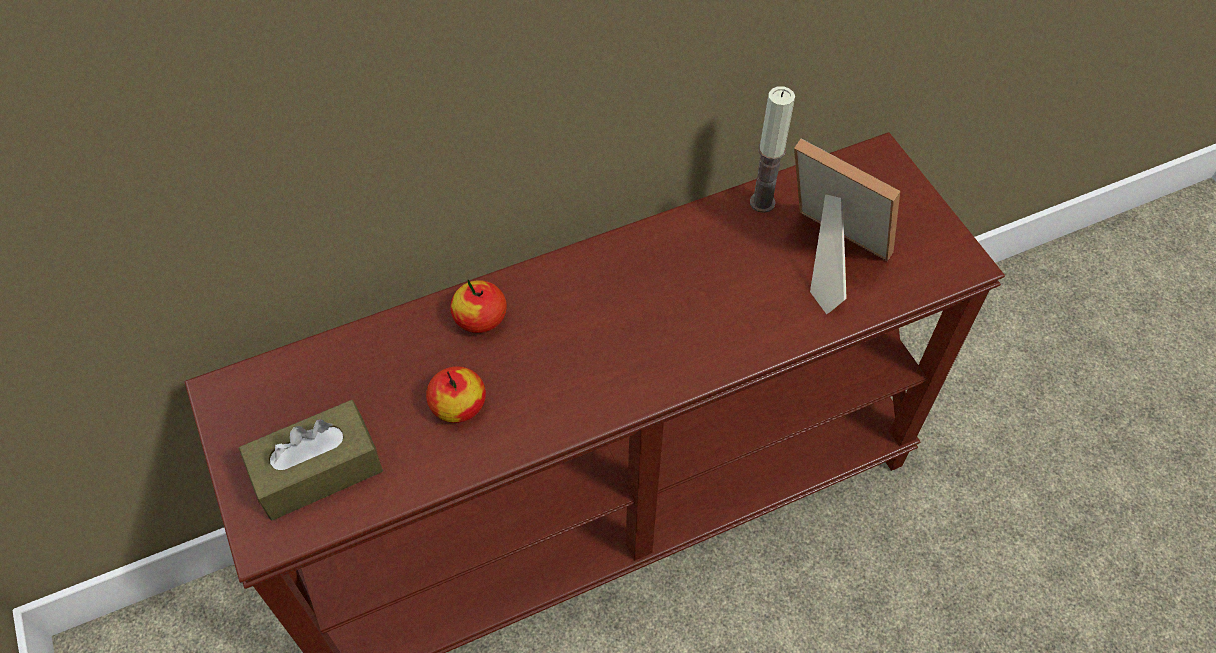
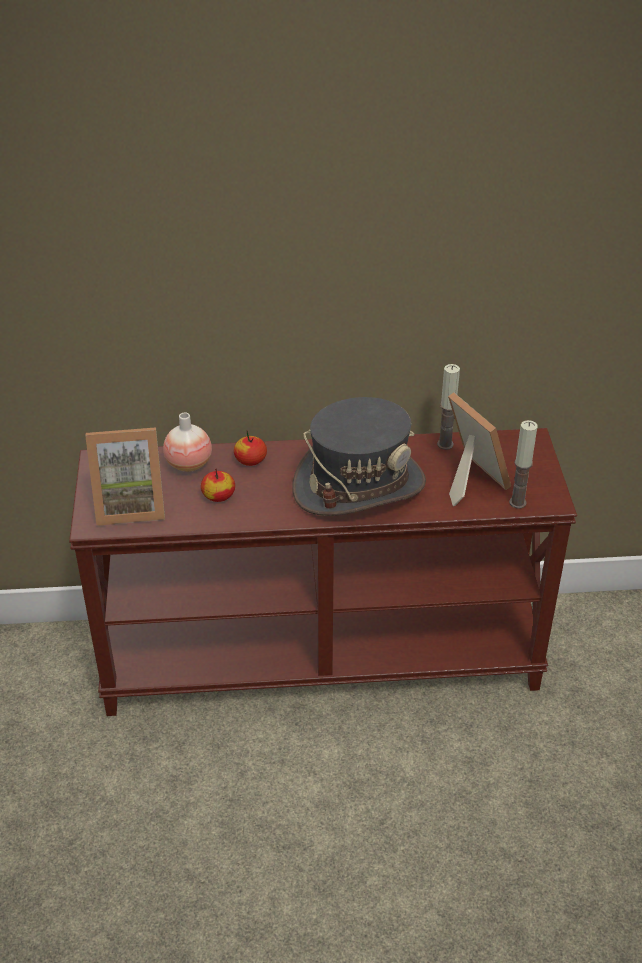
camera: 20 degrees right, 15 degrees down
(317, 471) = (130, 505): brown tissue box -> picture frame
(383, 356) = (189, 464): none -> vase
(670, 317) = (359, 485): none -> grey hat
(914, 279) = (517, 502): none -> candle

